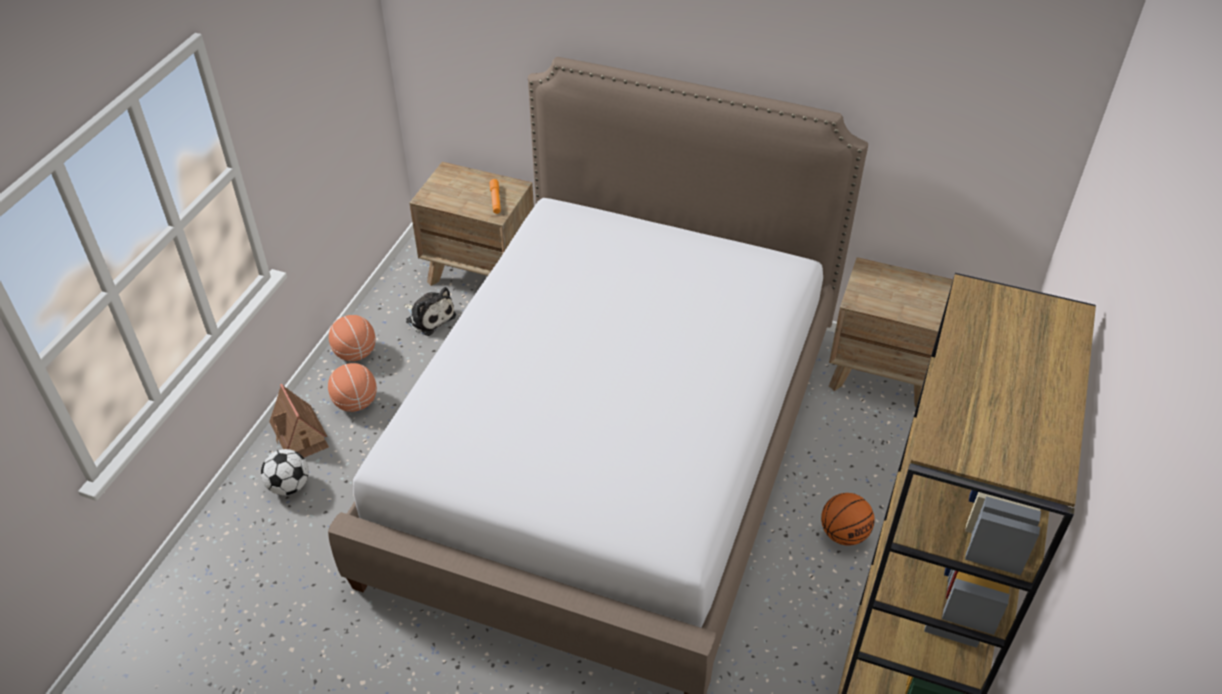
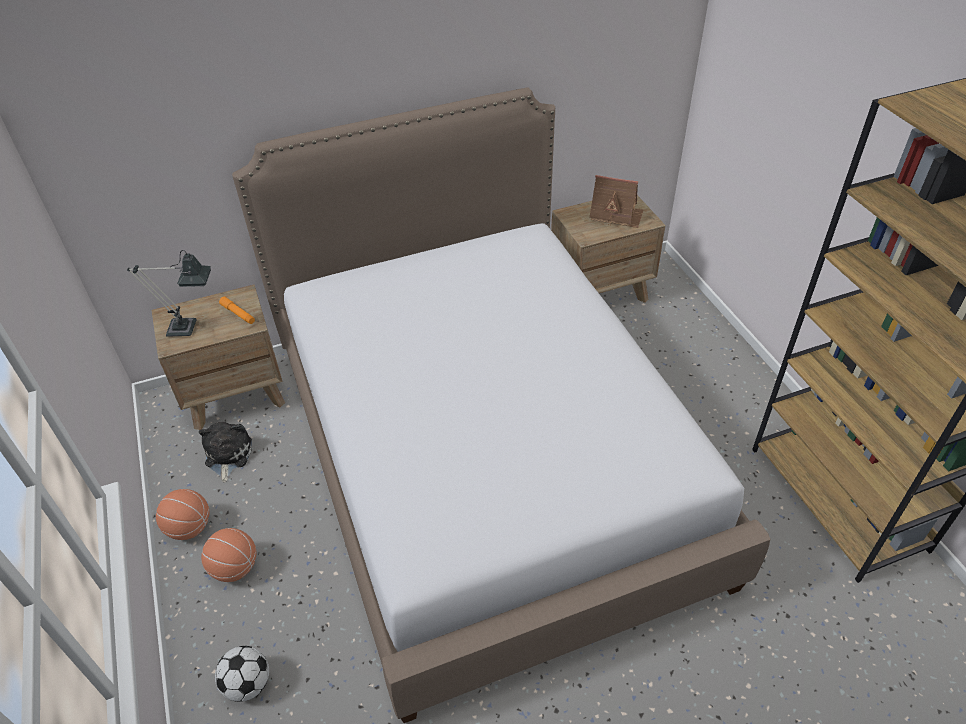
camera: 40 degrees left, 0 degrees up
(300, 435) = (211, 632): toy house -> toy house (615, 215)
(429, 317) = (227, 455): plush toy -> plush toy turned 90 degrees counterclockwise
(451, 191) = (189, 328): none -> table lamp
(844, 534) = (690, 407): basketball -> none

